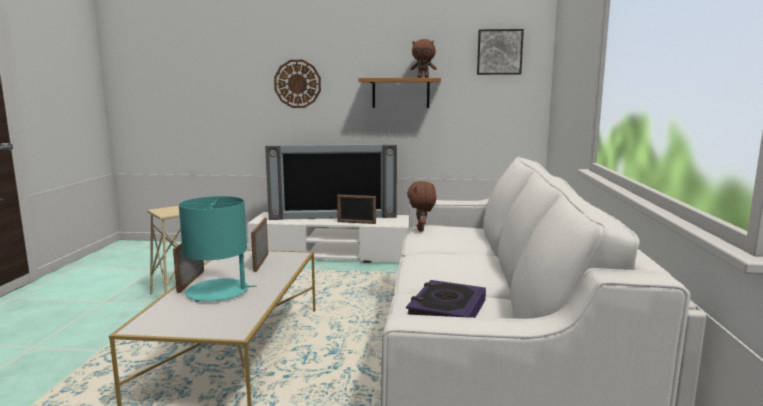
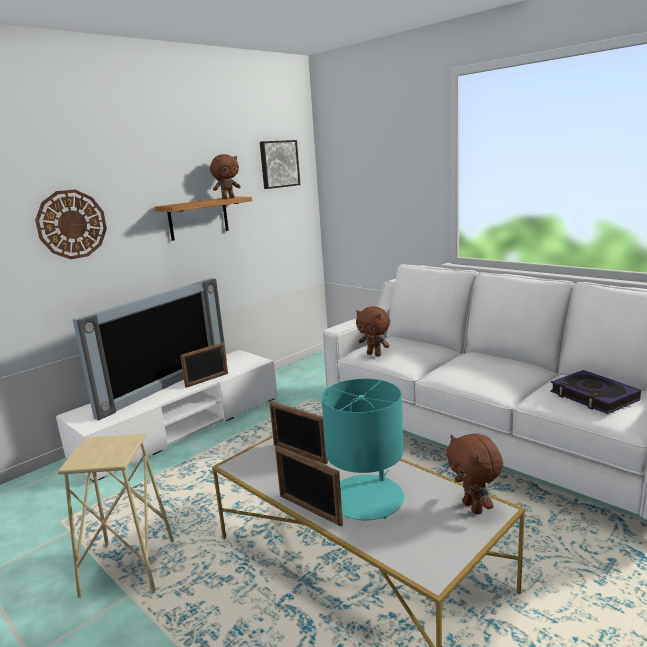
camera: 50 degrees left, 5 degrees up
(232, 324) = (474, 508): none -> brown plush toy

